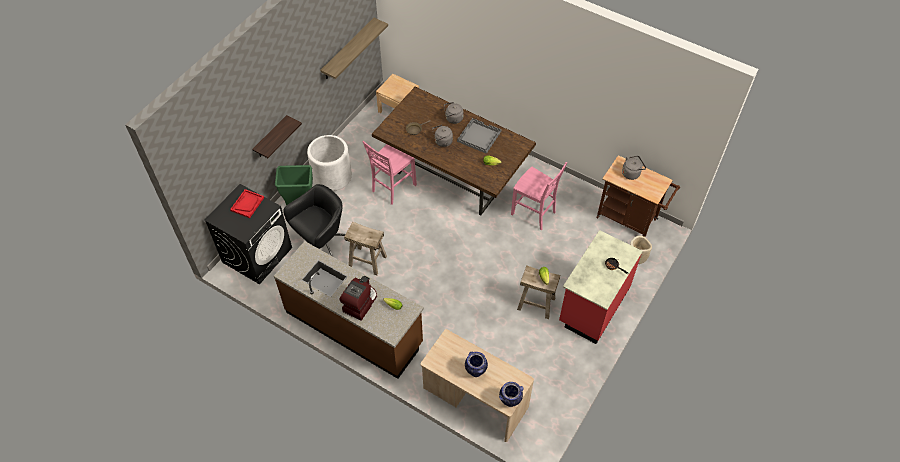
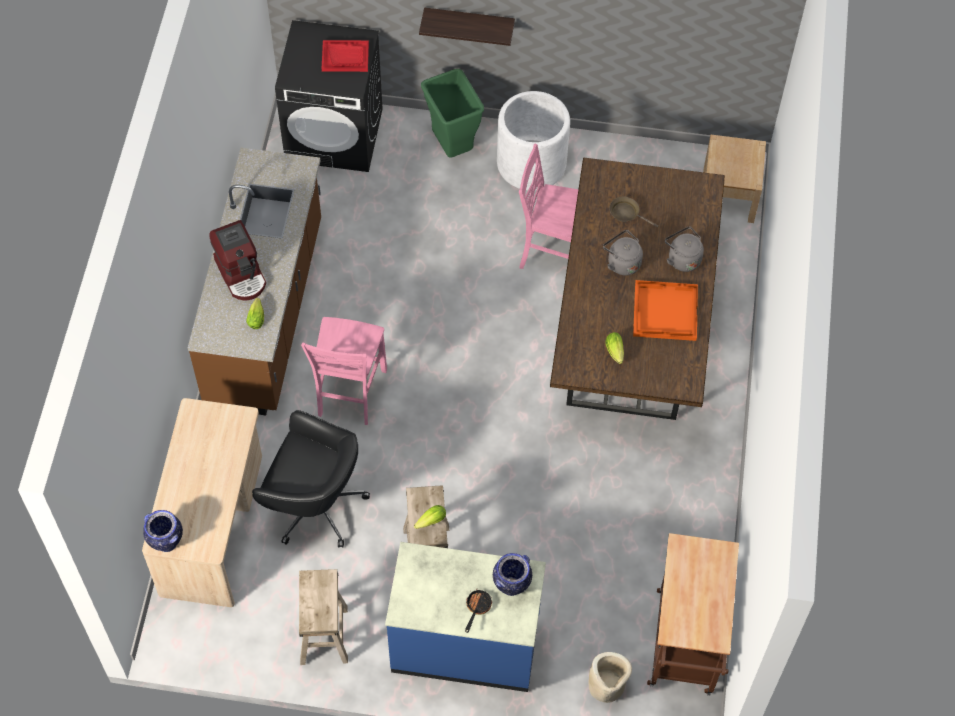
camera: 65 degrees right, 5 degrees up
(322, 242) = (397, 205): black office chair -> black office chair (314, 505)
(348, 49) = (698, 34): shelf -> none
(360, 303) = (242, 274): coffee machine -> coffee machine turned 60 degrees clockwise
(368, 260) = (394, 281): beige stool -> beige stool (324, 635)
(475, 371) = (199, 477): vase -> vase (511, 586)
(478, 136) = (664, 311): grey tray -> orange tray
(534, 213) = (614, 486): pink chair -> pink chair (349, 394)
(593, 306) = (465, 643): red counter -> blue counter
(631, 173) = (707, 578): grey kettle -> none

